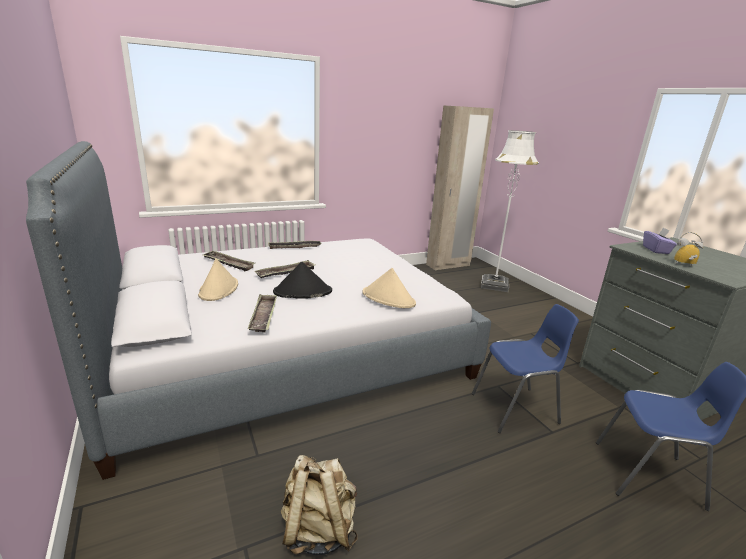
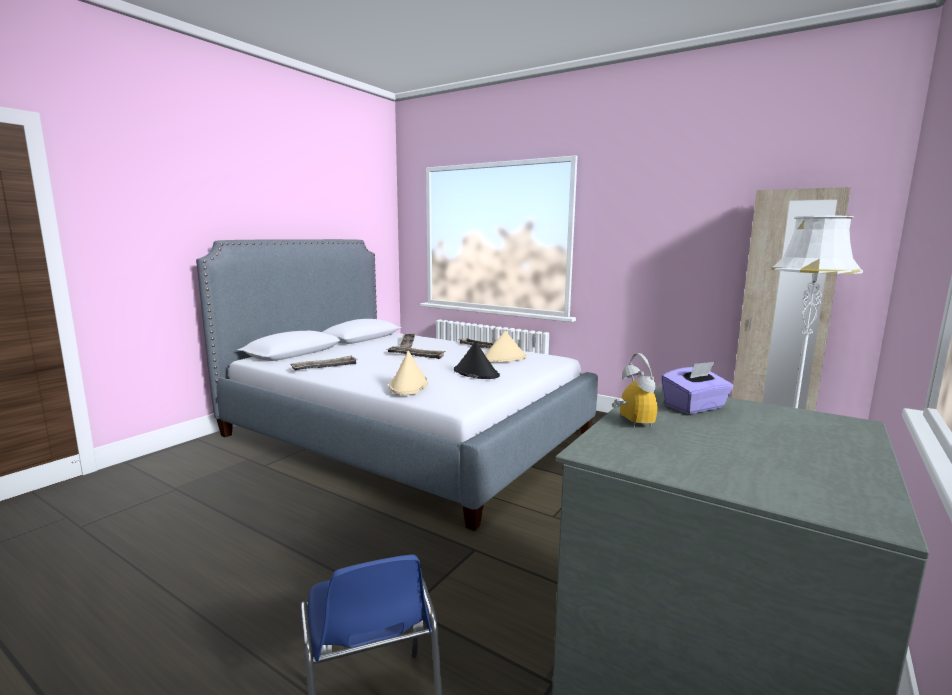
camera: 60 degrees right, 10 degrees down
(218, 289) = (356, 351): beige hat -> beige hat (504, 358)
(302, 292) = (383, 365): black hat -> black hat (475, 373)
(318, 530) = (197, 507): beige backpack -> none
(516, 409) = (434, 571): blue chair -> none

